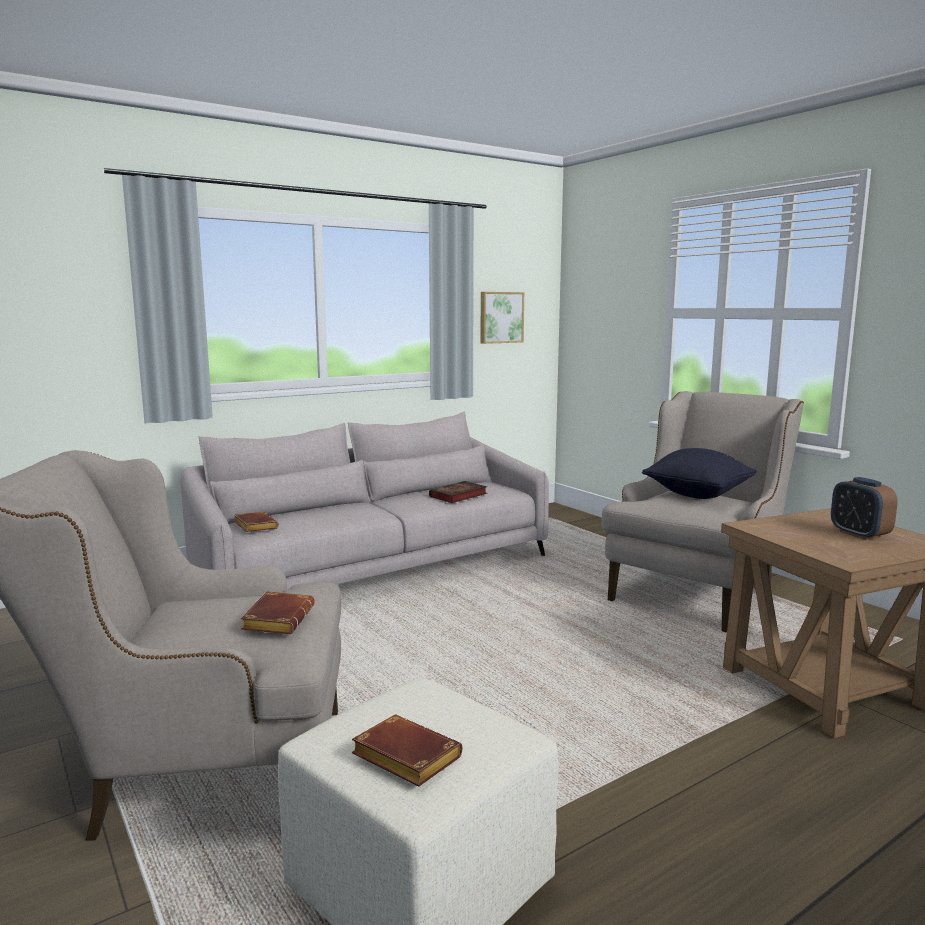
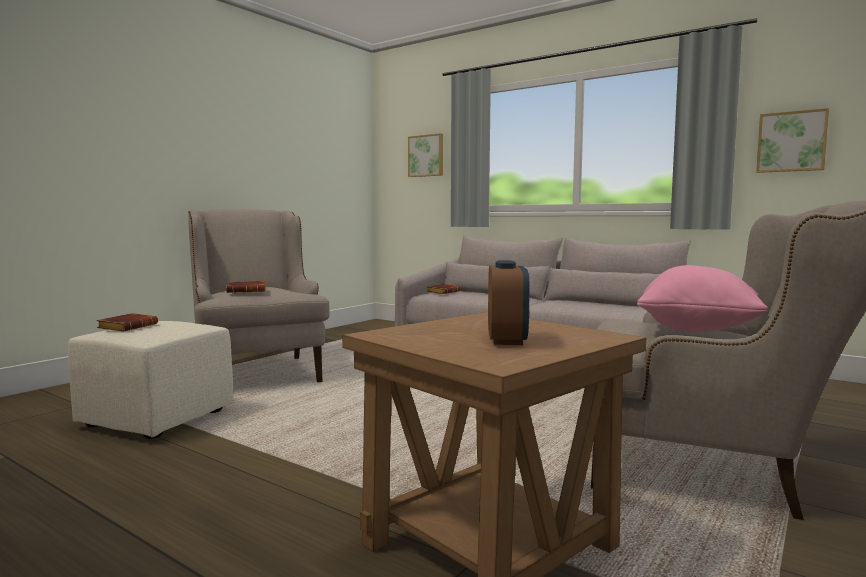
camera: 70 degrees right, 5 degrees down
(57, 304) = (426, 156): none -> picture
(457, 496) = (595, 307): book -> none
(697, 495) = (698, 330): black pillow -> pink pillow
(859, 534) = (506, 340): alarm clock -> alarm clock turned 135 degrees clockwise

